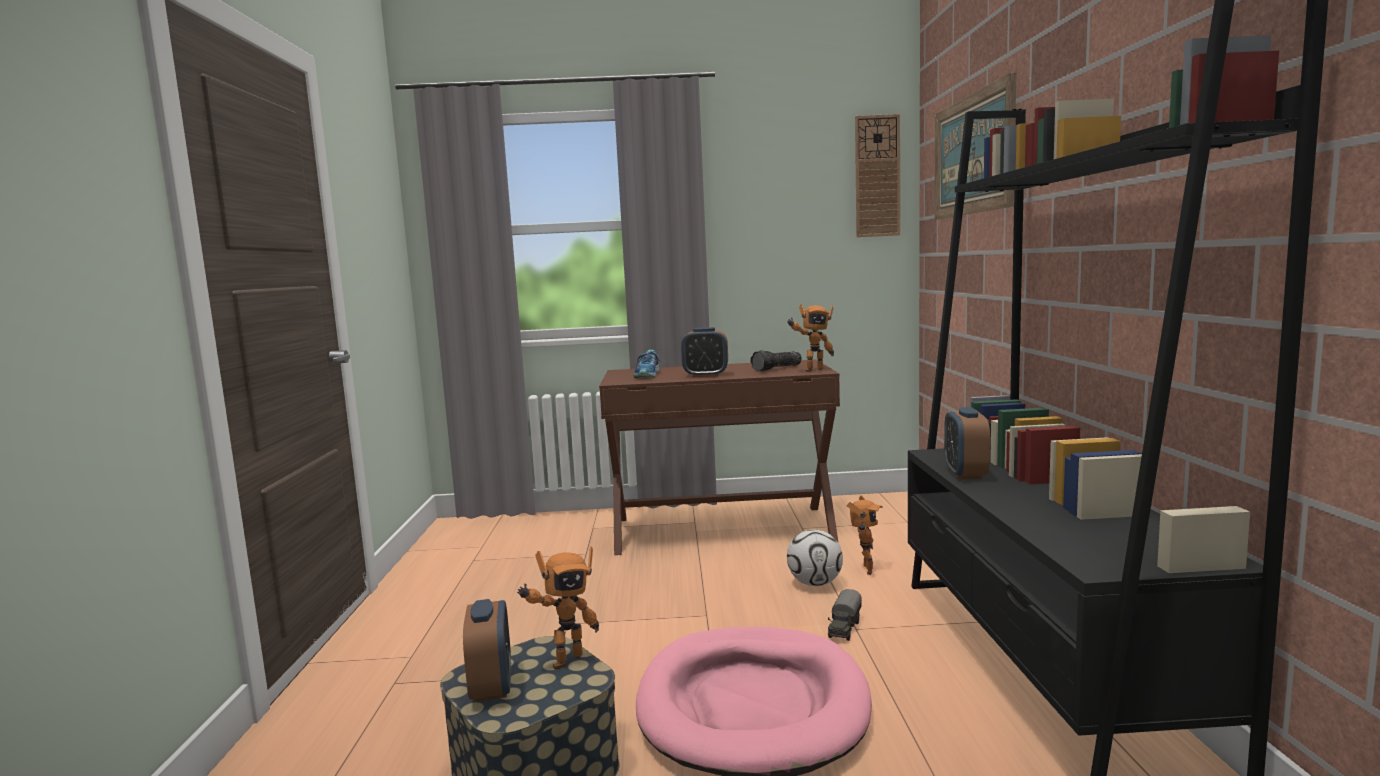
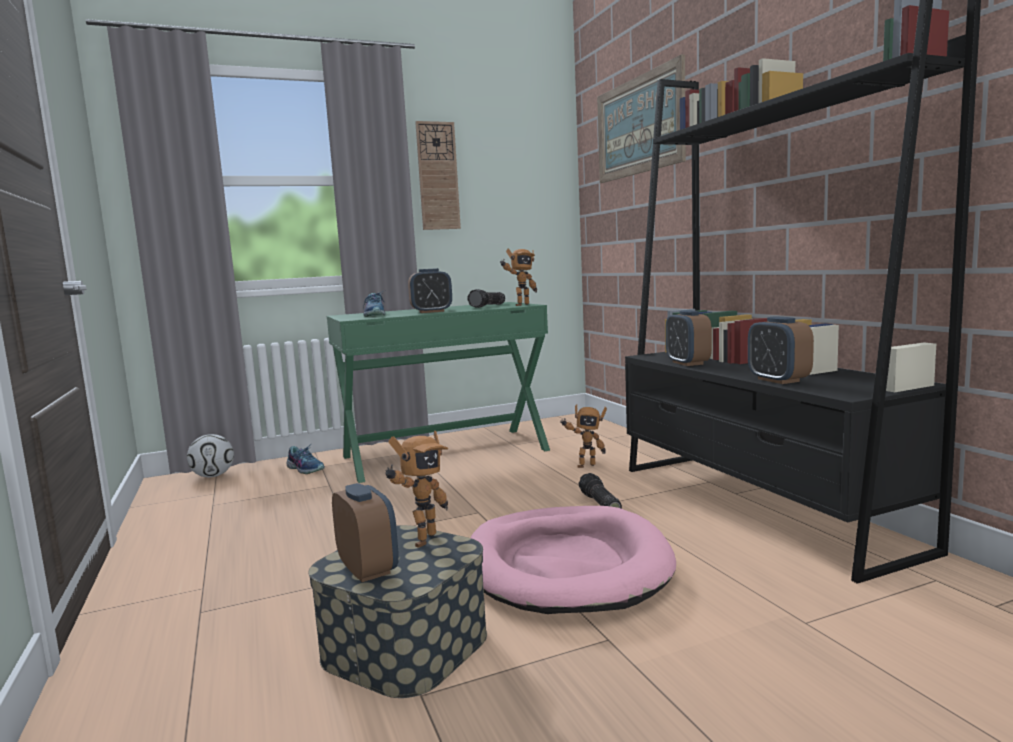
camera: 20 degrees left, 0 degrees up
(577, 529) = (306, 468): none -> shoe
(722, 529) = (445, 453): brown desk -> green desk
(815, 583) = (553, 479): football -> football (213, 476)
(844, 628) = (599, 504): toy truck -> flashlight
(864, 570) = (585, 465): toy robot -> toy robot turned 90 degrees clockwise
(877, 176) = (546, 149): wall clock -> wall clock (438, 176)
(1039, 524) = (778, 380): none -> alarm clock

